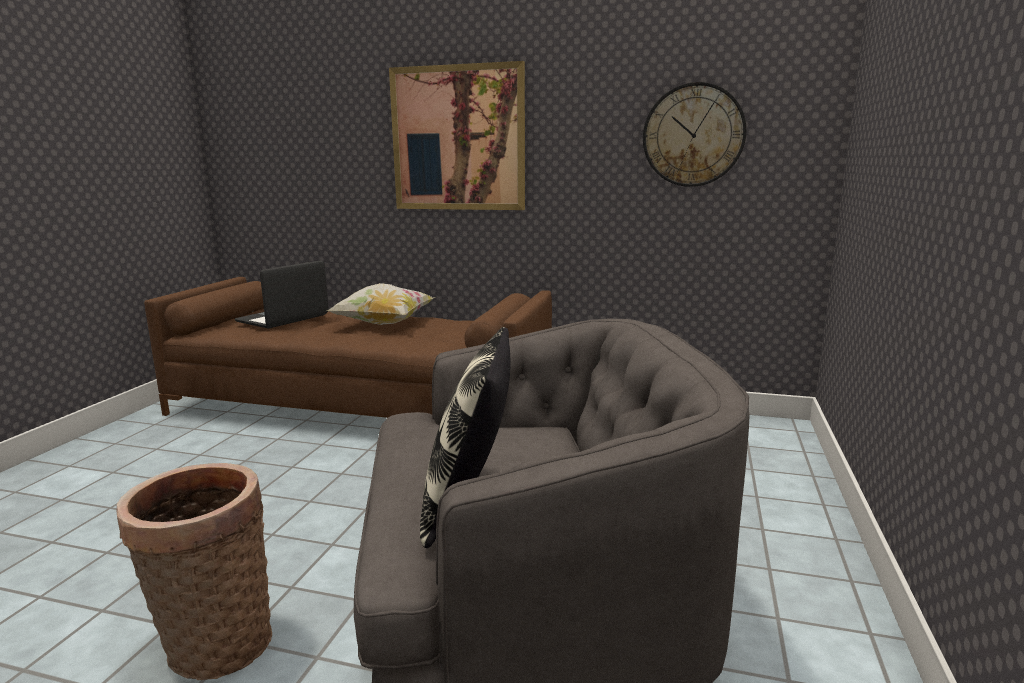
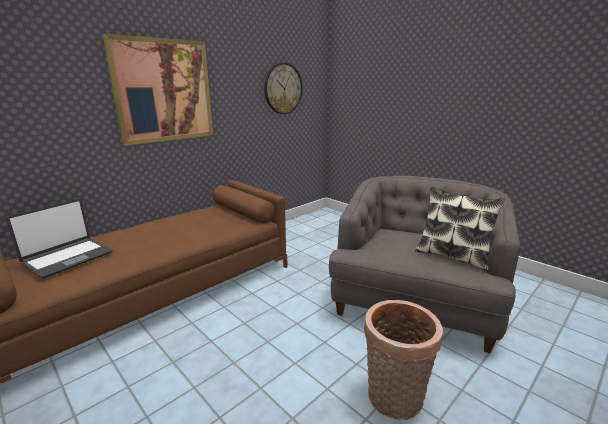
camera: 60 degrees left, 5 degrees up
(283, 318) = (68, 258): laptop -> laptop turned 120 degrees counterclockwise
(384, 324) = (156, 230): pillow -> none

